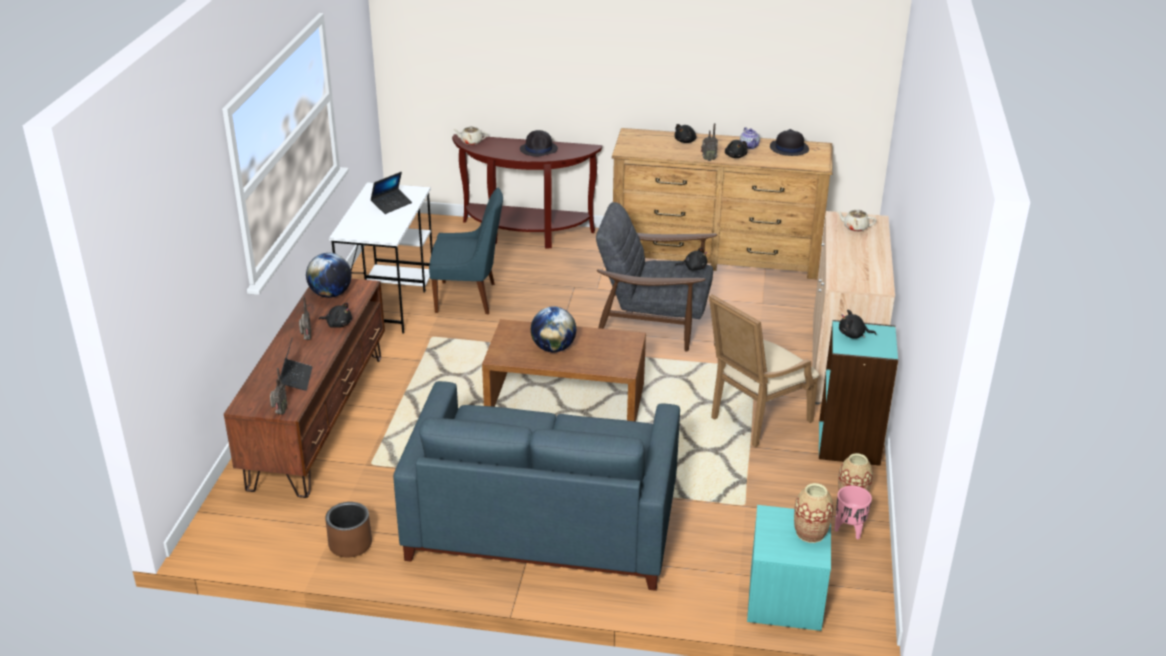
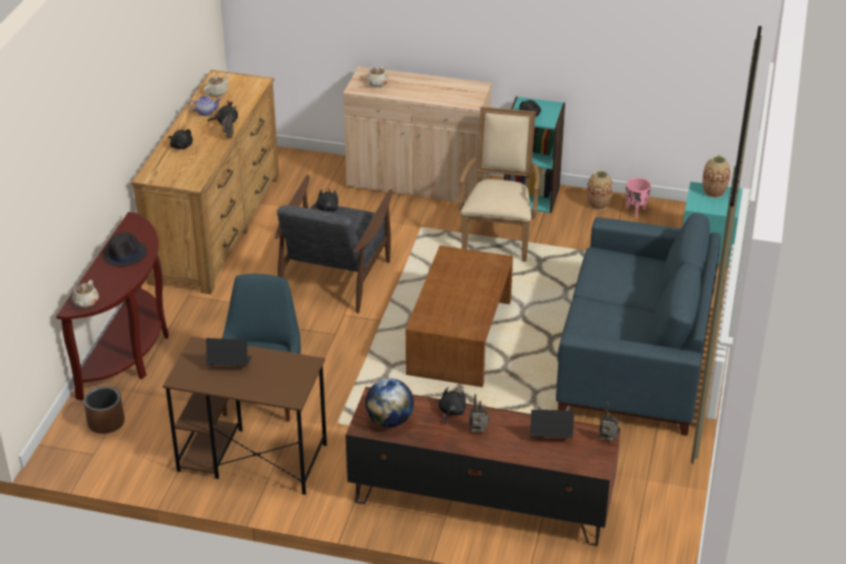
camera: 85 degrees left, 5 degrees up
(350, 544) = (669, 469): brown planter -> brown planter (106, 422)
(389, 299) = (251, 458): white desk -> brown desk
(391, 204) = (229, 364): laptop -> laptop turned 45 degrees counterclockwise
(553, 348) = (462, 298): globe -> none
(754, 420) = (499, 237): beige armchair -> beige armchair turned 135 degrees counterclockwise
(788, 148) = (217, 92): black hat -> beige teapot

